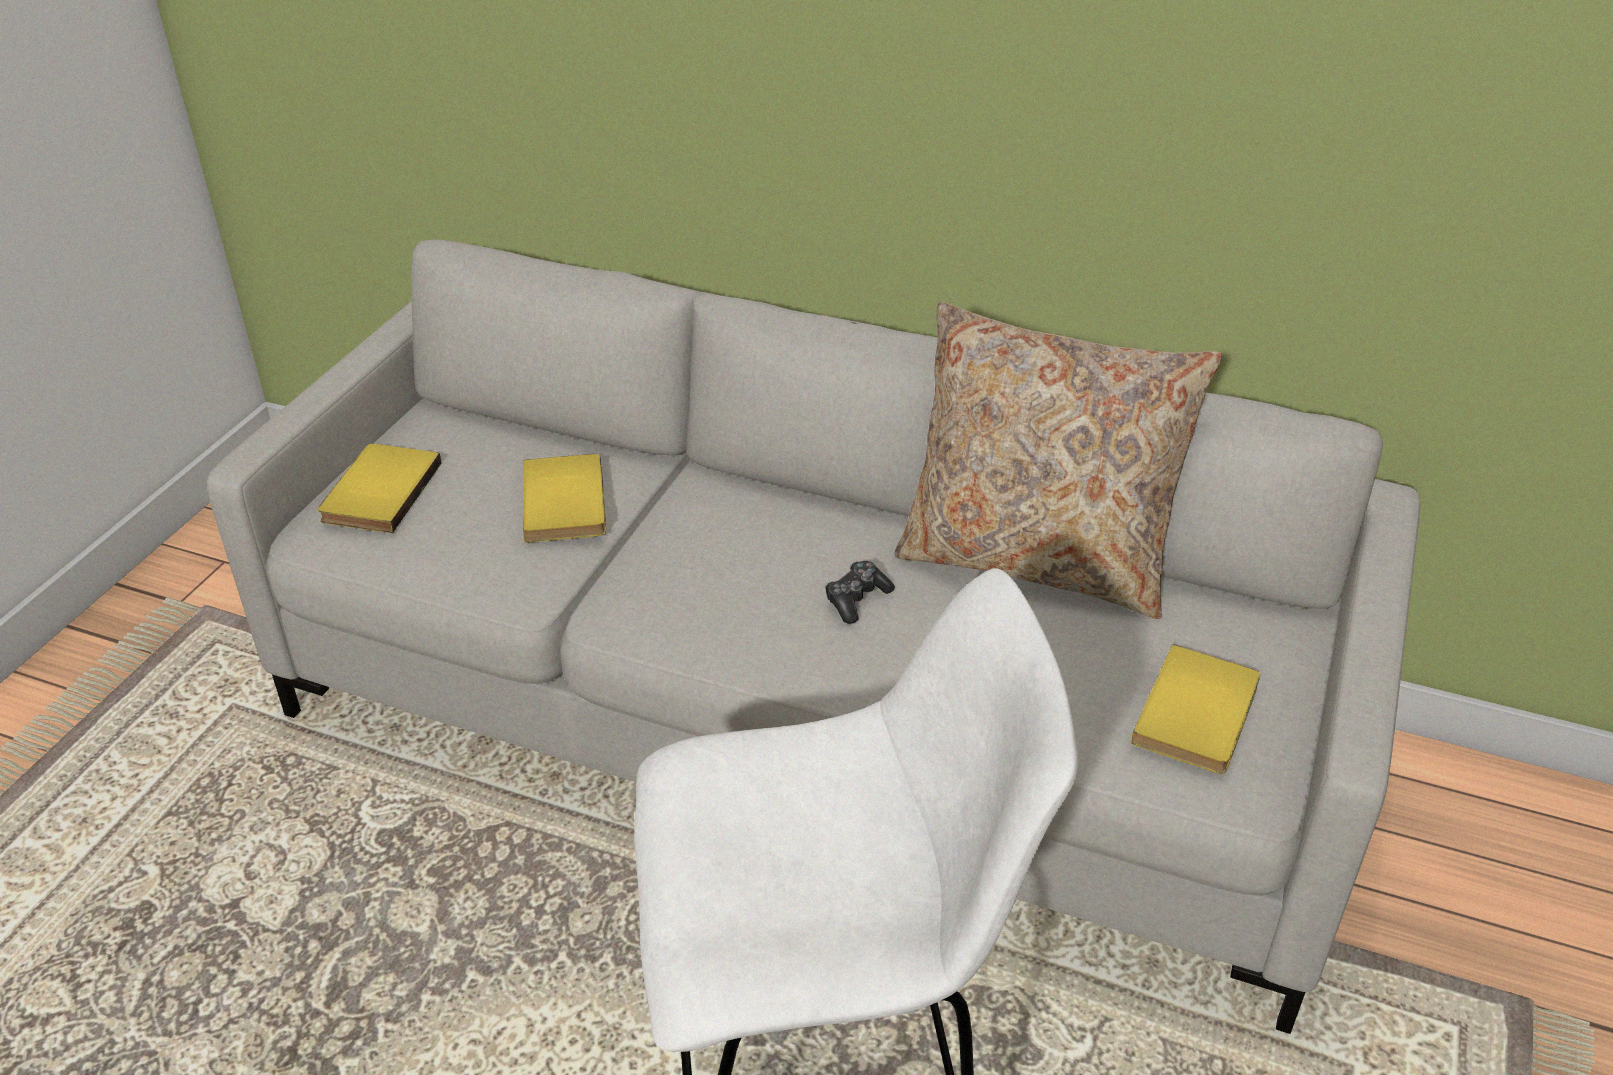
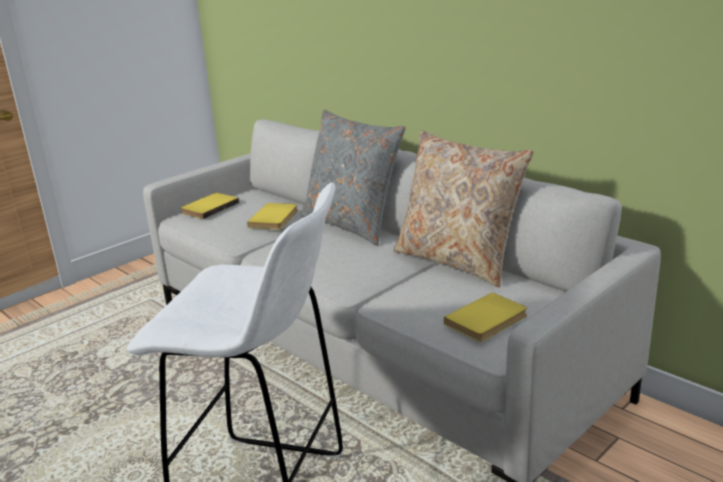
camera: 25 degrees right, 15 degrees down
(753, 491) = (352, 224): none -> grey pillow
(856, 599) = (363, 261): game controller -> none

